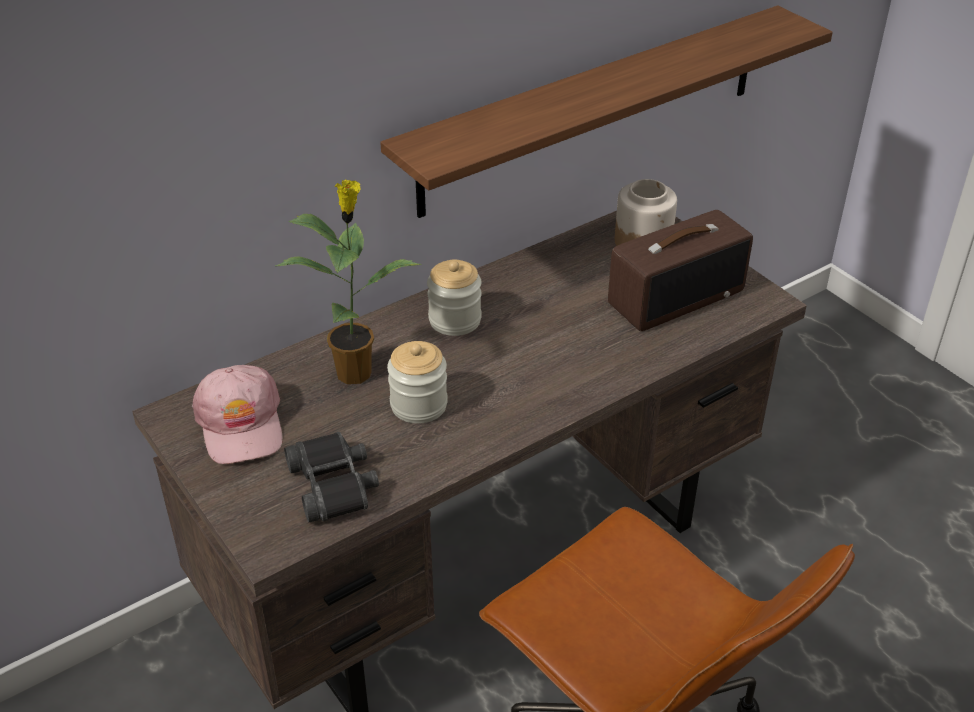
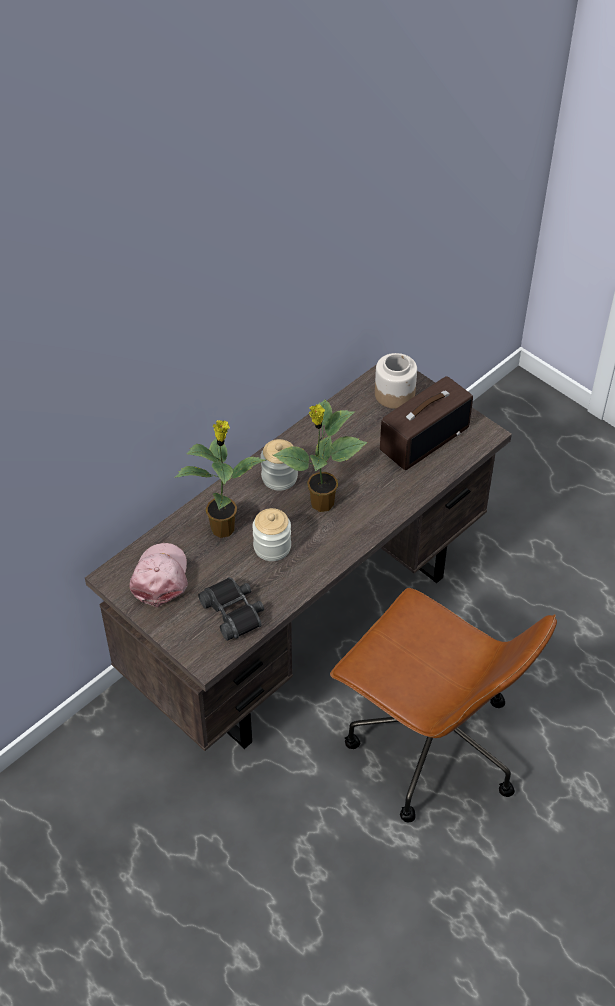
camera: 10 degrees left, 10 degrees up
(241, 424) = (160, 577): pink cap -> pink cap turned 150 degrees counterclockwise
(506, 359) = (321, 504): none -> potted plant
(594, 109) = (353, 310): shelf -> none

